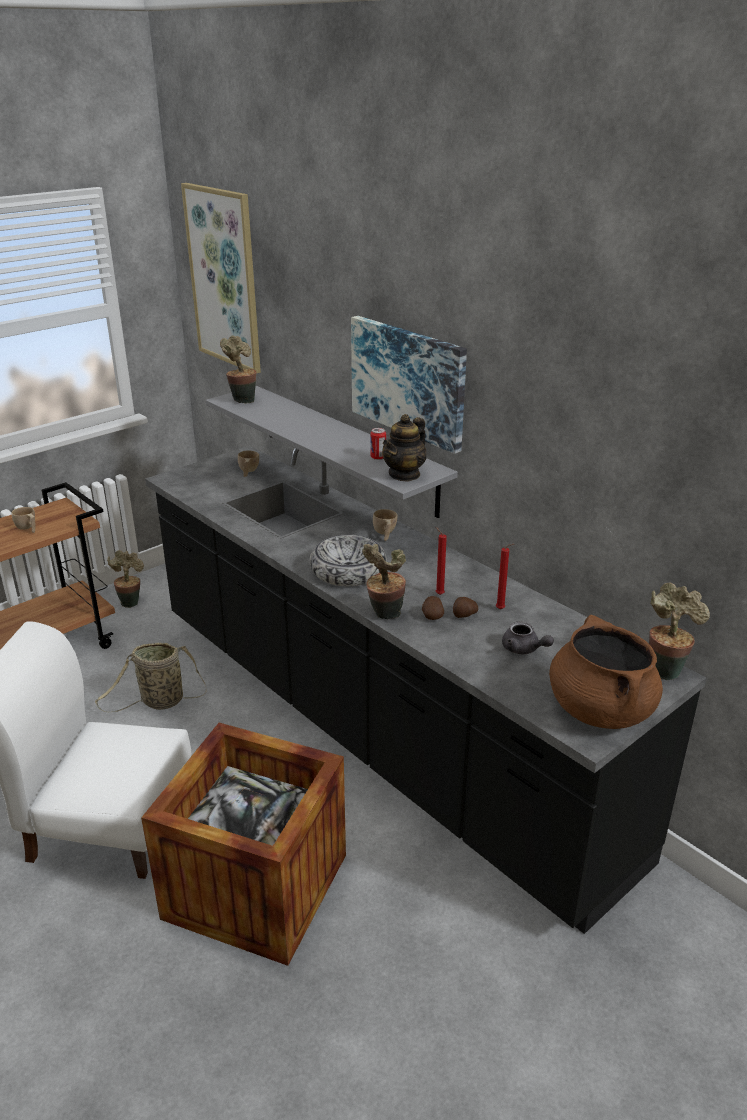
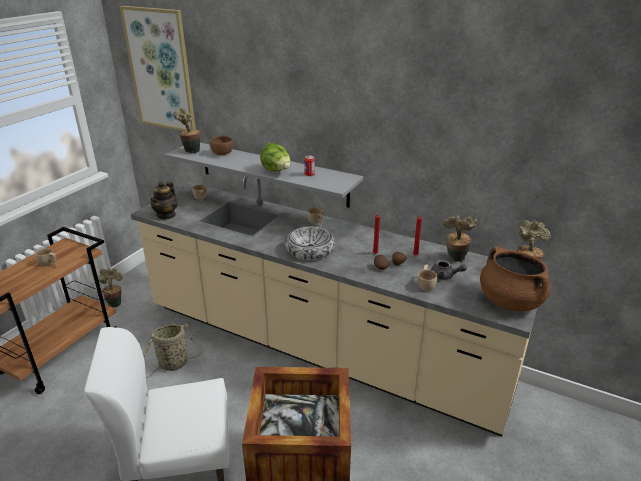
camera: 20 degrees left, 0 degrees up
(282, 408) = (222, 153): none -> brown bowl
(336, 445) = (276, 171): none -> lettuce
(373, 727) = (320, 348): black counter -> beige counter
(384, 615) = (351, 272): potted plant -> potted plant (455, 259)
(404, 474) = (334, 182): teapot -> teapot (166, 215)
(409, 381) = (323, 123): picture -> none
(483, 656) = (426, 285): none -> beige cup

